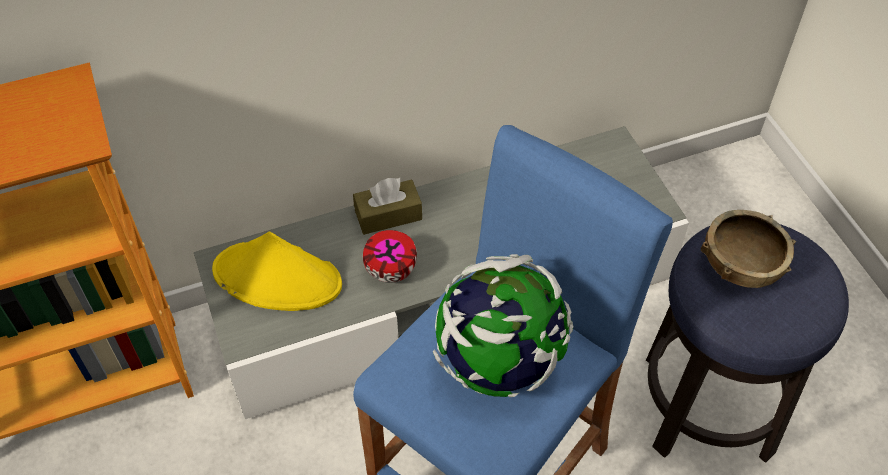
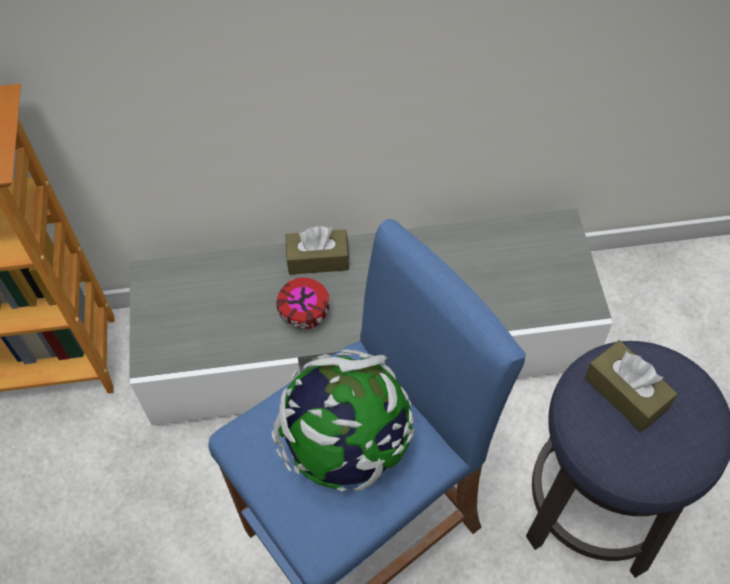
camera: 15 degrees right, 5 degrees up
(278, 278) = (199, 302): yellow hat -> none
(740, 265) = (626, 393): brown bowl -> brown tissue box

